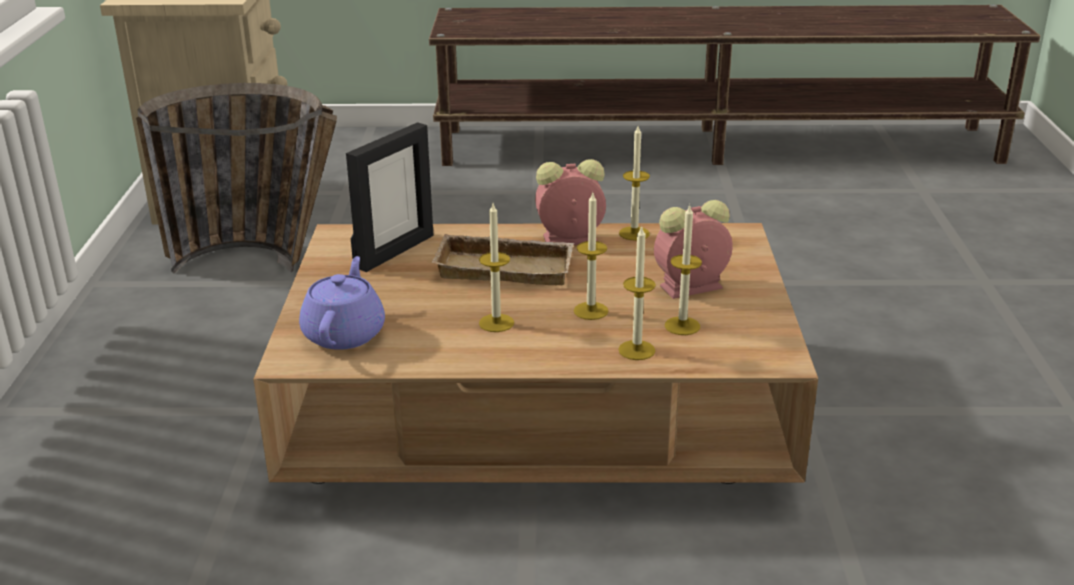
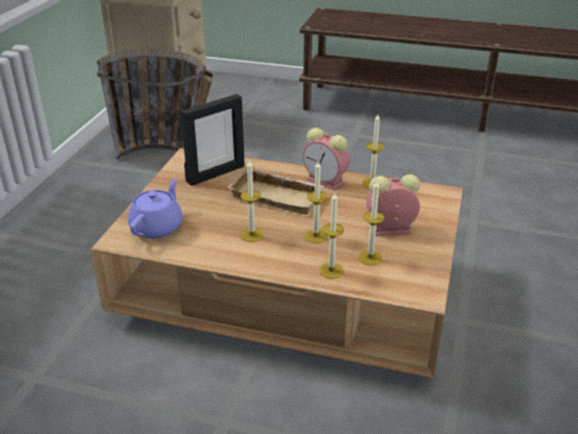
camera: 15 degrees right, 5 degrees up
(568, 239) = (327, 181): alarm clock -> alarm clock turned 150 degrees counterclockwise

